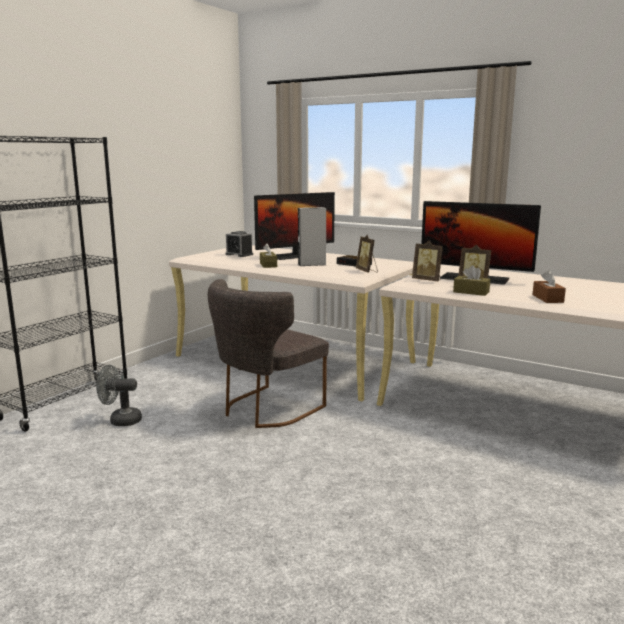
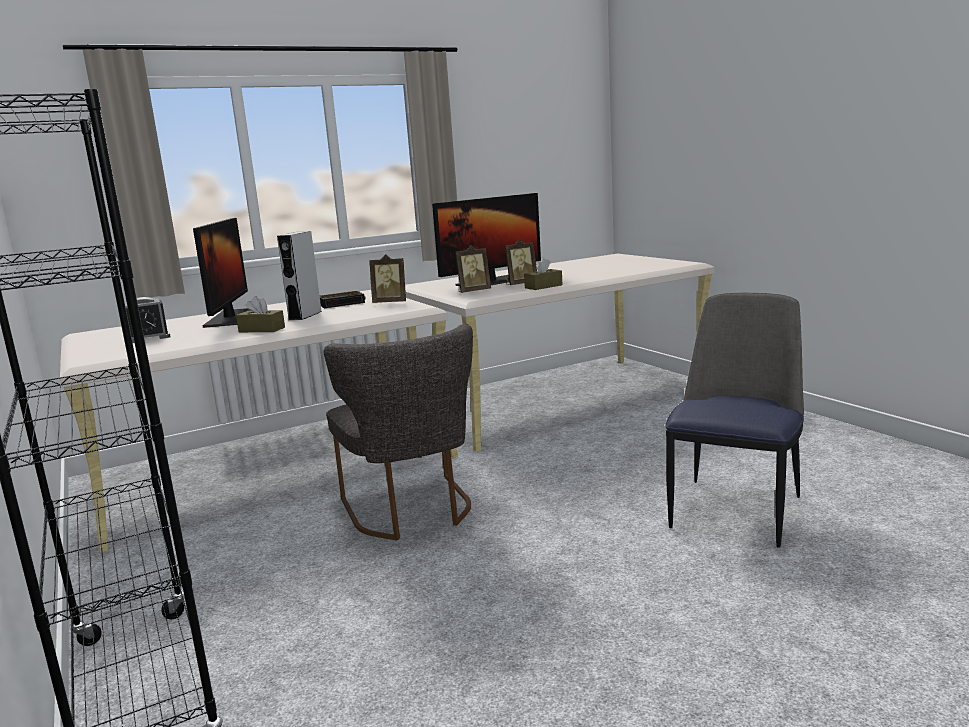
camera: 60 degrees left, 0 degrees up
(120, 420) = (302, 631): grey fan -> none
(363, 537) = (736, 510): none -> chair
(547, 298) = (596, 275): brown tissue box -> none

